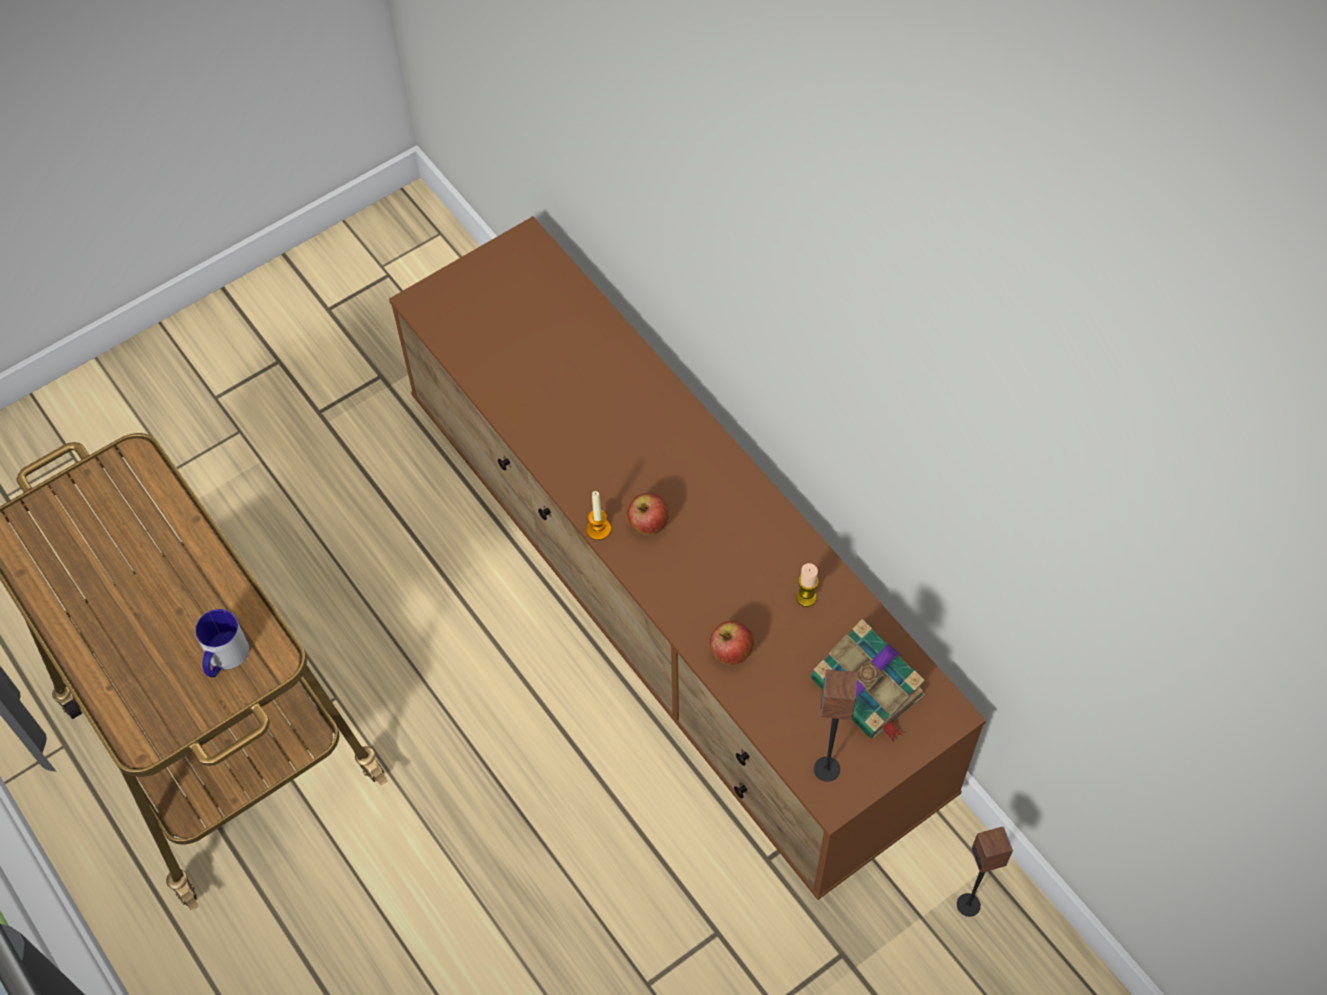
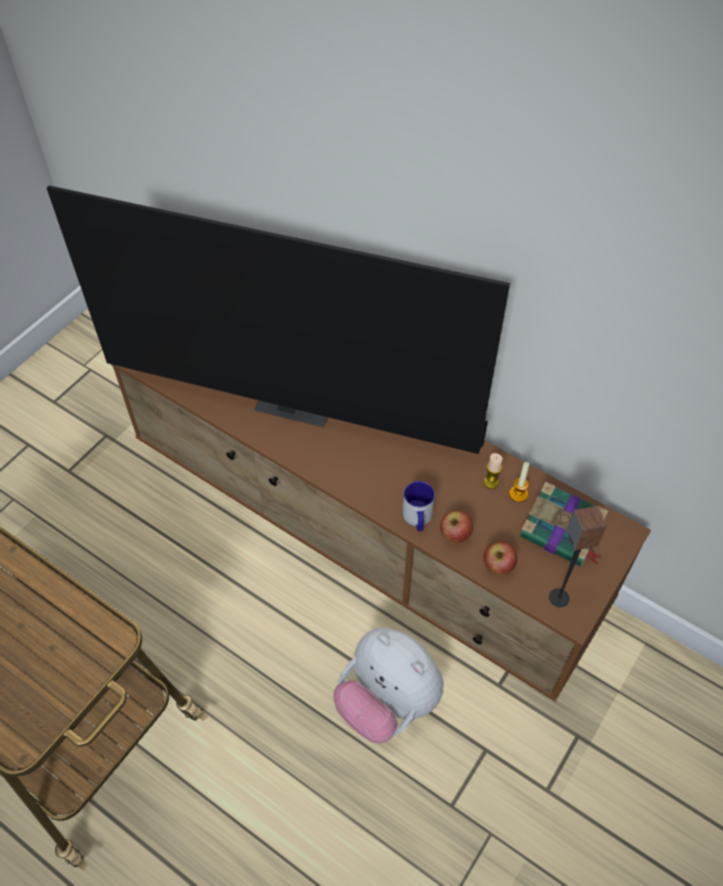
camera: 20 degrees left, 5 degrees down
(224, 658) = (71, 652): mug -> mug (417, 519)
(598, 529) = (324, 477): candle -> candle (518, 494)
(604, 417) = (298, 400): none -> television
(617, 834) = (387, 701): none -> plush toy
(648, 525) = (359, 464): apple -> apple (498, 567)
(969, 905) = (646, 672): speaker -> none

